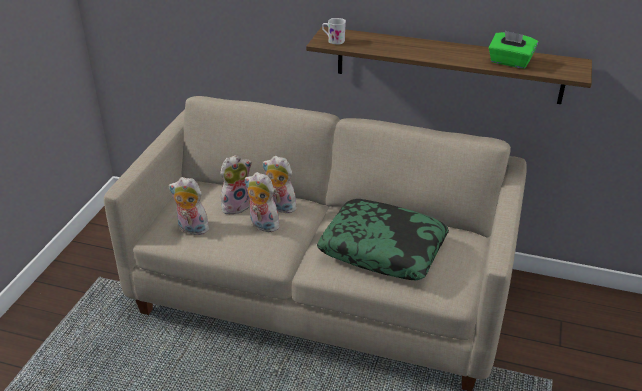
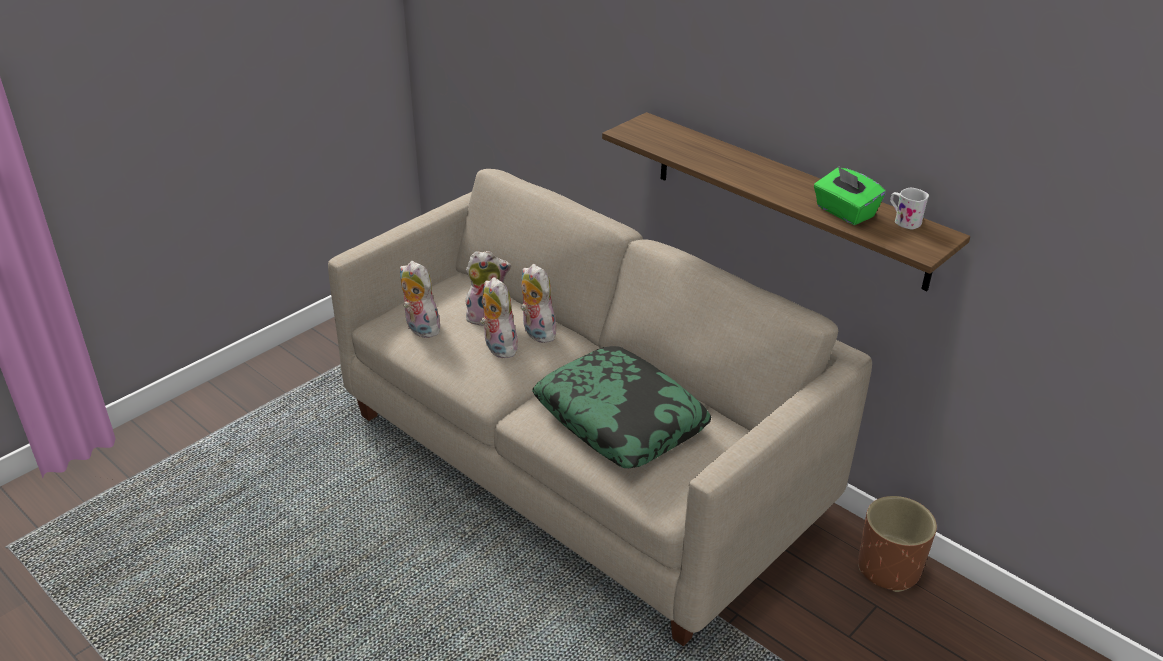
camera: 25 degrees right, 0 degrees up
(333, 40) = (641, 133): white mug -> white mug (903, 221)
(552, 295) = (889, 568): none -> brown planter

